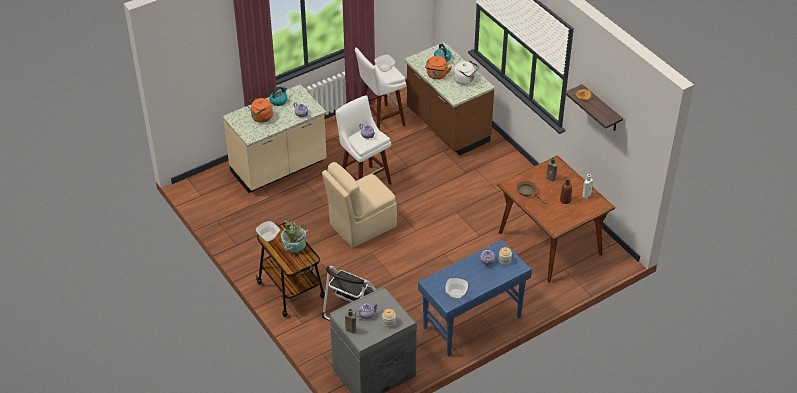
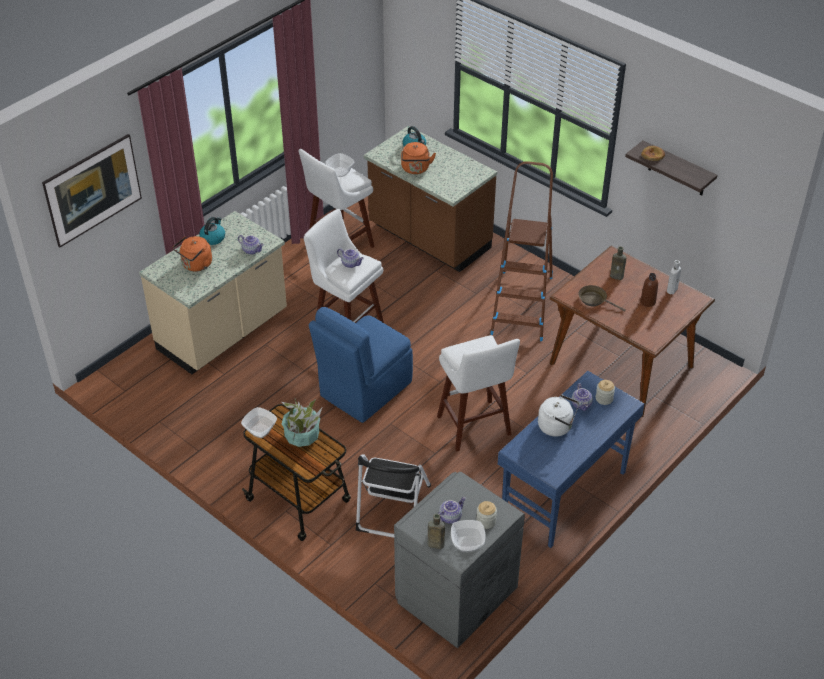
camera: 15 degrees left, 0 degrees up
(197, 67) = (96, 205): none -> picture
(361, 226) = (364, 390): beige chair -> blue chair
(427, 266) = (474, 428): none -> white stool
(456, 293) = (558, 458): bowl -> bowl (468, 543)
(465, 80) = (455, 169): white kettle -> white kettle (557, 427)
(495, 187) = (522, 305): none -> brown step ladder

